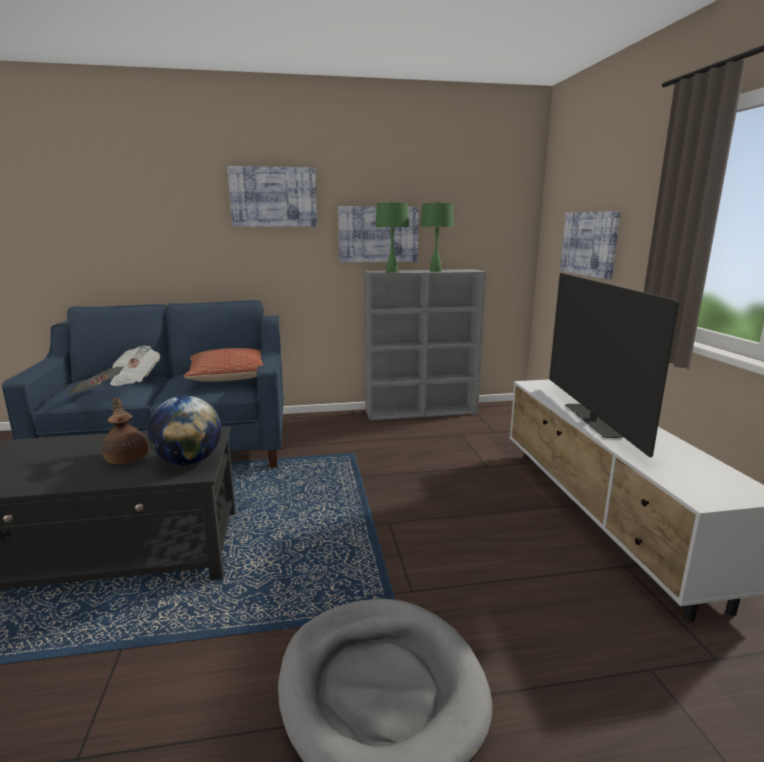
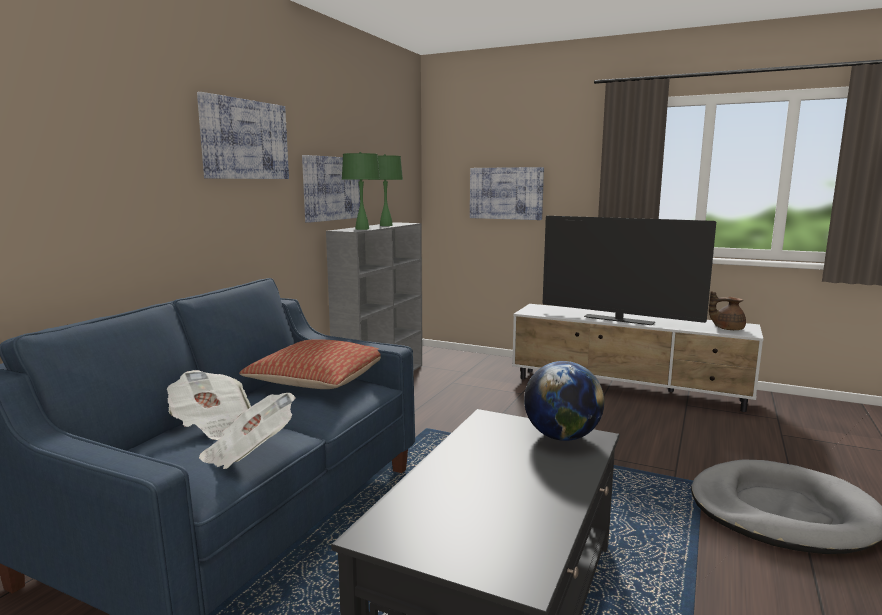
camera: 55 degrees left, 5 degrees down
(127, 457) = (517, 463): brown teapot -> brown teapot (726, 328)

